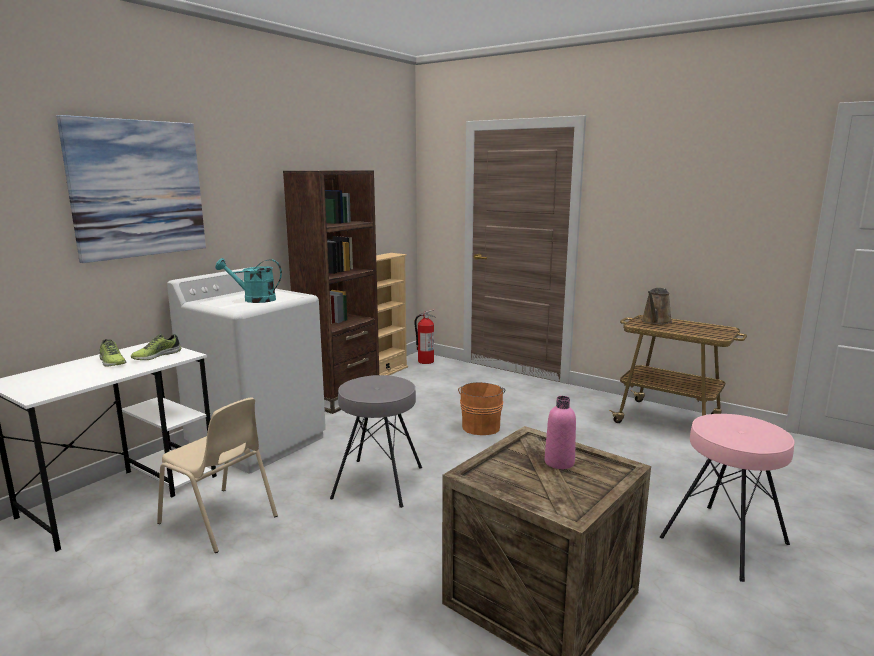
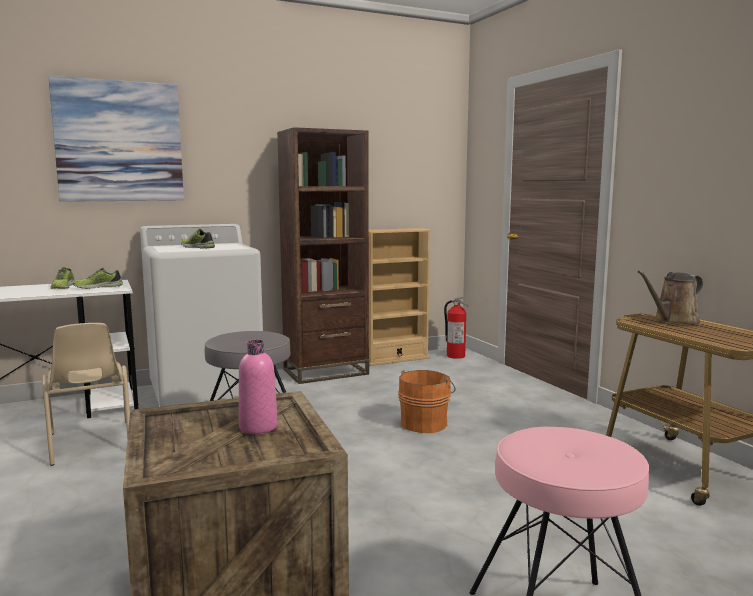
camera: 30 degrees right, 5 degrees down
(254, 299) = (198, 247): turquoise watering can -> shoe

